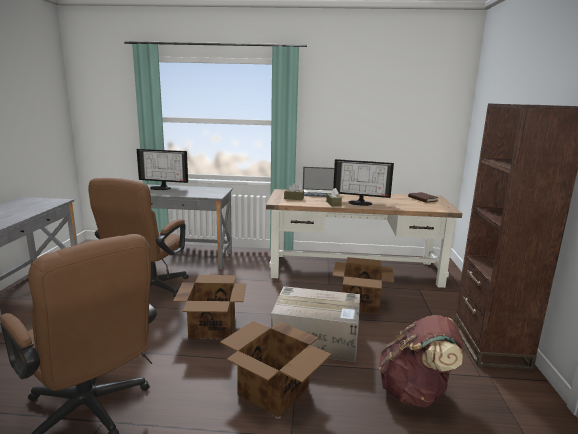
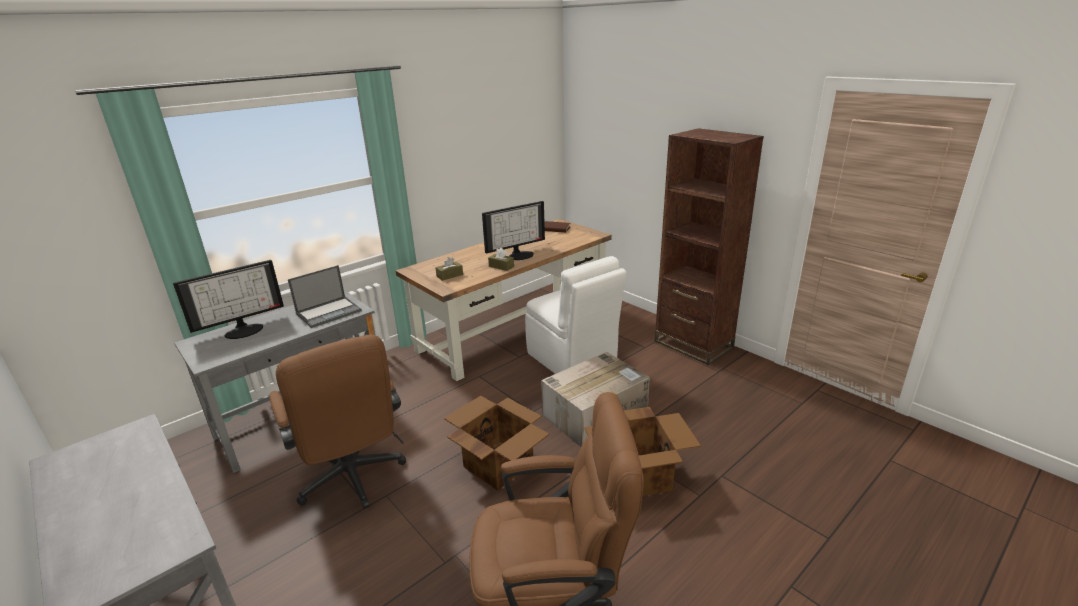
camera: 45 degrees left, 10 degrees up
(318, 193) = (456, 258): laptop -> laptop (329, 312)
(360, 303) = (572, 361): cardboard box -> white chair
(415, 392) = (708, 408): brown backpack -> none

